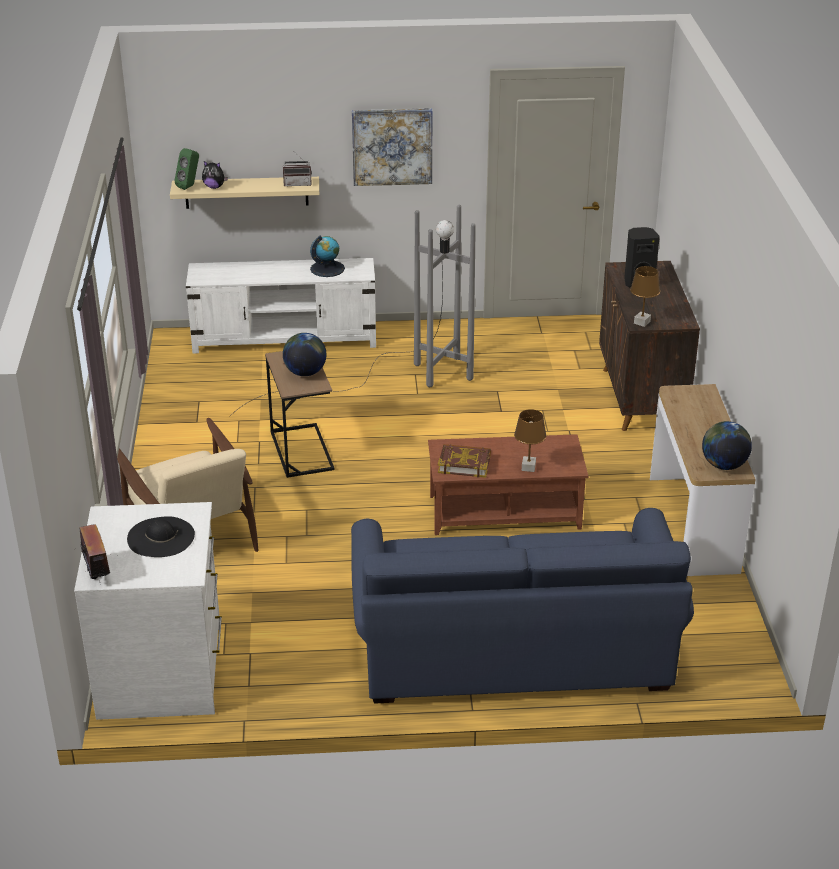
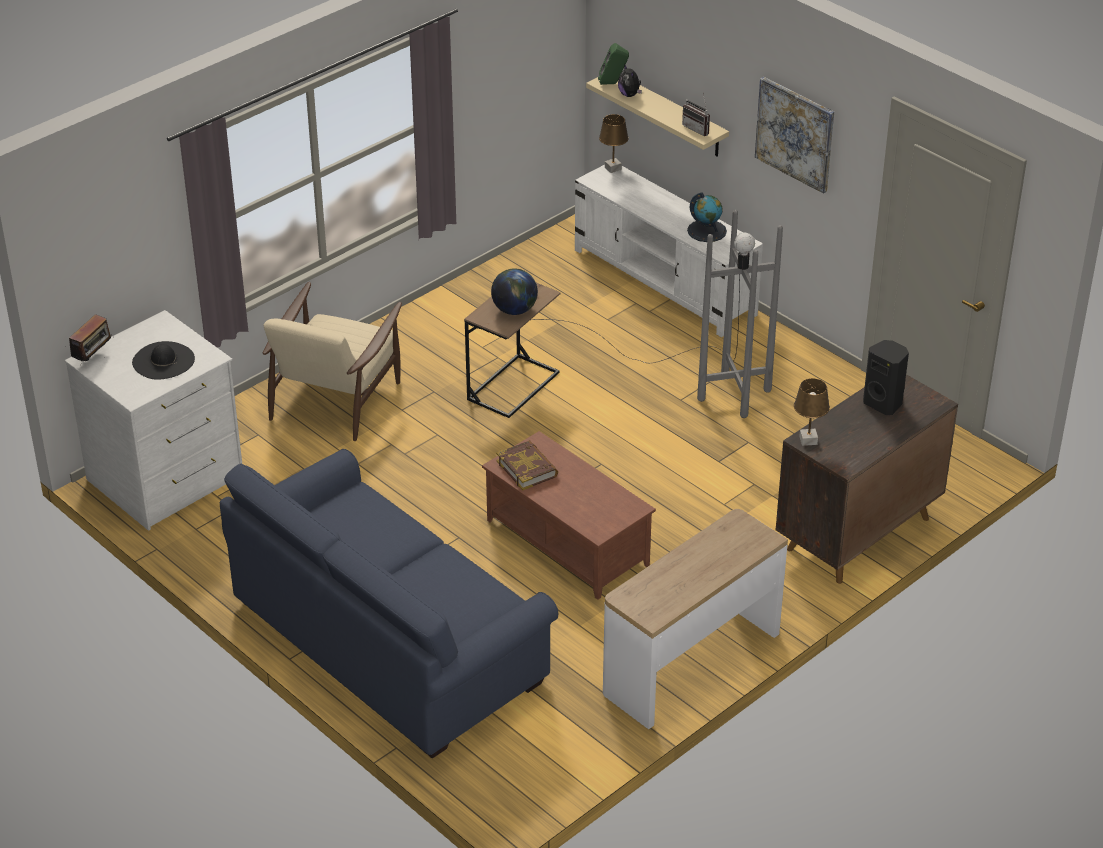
camera: 50 degrees right, 5 degrees up
(528, 467) = (567, 506): brown table lamp -> brown table lamp (613, 168)
(723, 465) = (651, 604): globe -> none

